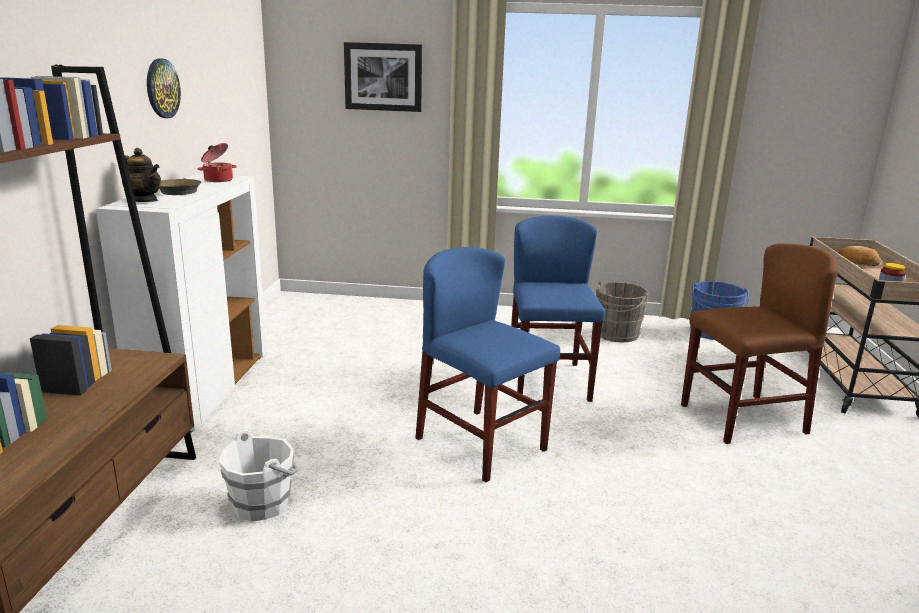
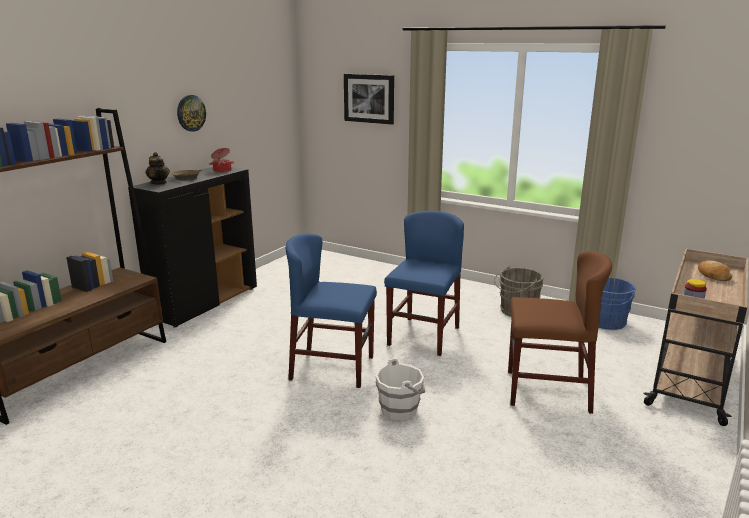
camera: 25 degrees right, 0 degrees up
(205, 388) = (205, 303): white cabinet -> black cabinet
(263, 503) = (177, 374): white bucket -> white bucket (400, 409)
(481, 444) = (332, 368): blue chair -> blue chair turned 60 degrees counterclockwise

